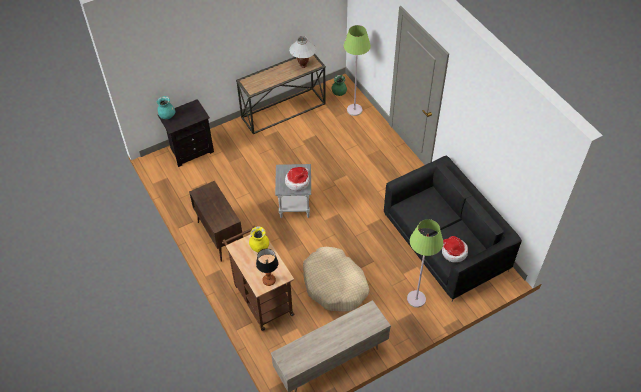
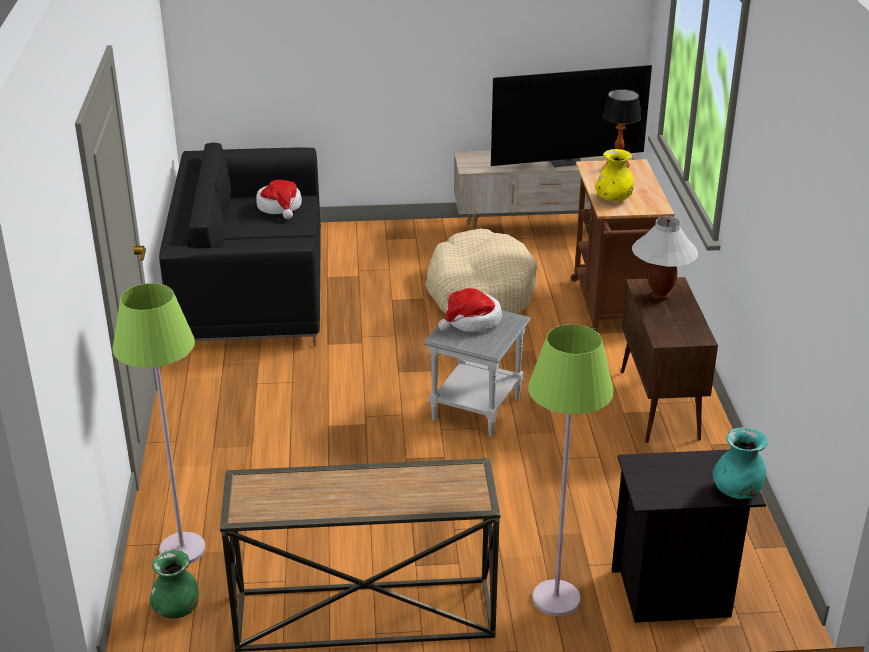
camera: 155 degrees left, 20 degrees down
(303, 65) = (282, 492): white table lamp -> white table lamp (659, 296)
(319, 340) = (565, 161): none -> television
(416, 299) = (366, 248): green floor lamp -> green floor lamp (556, 598)

